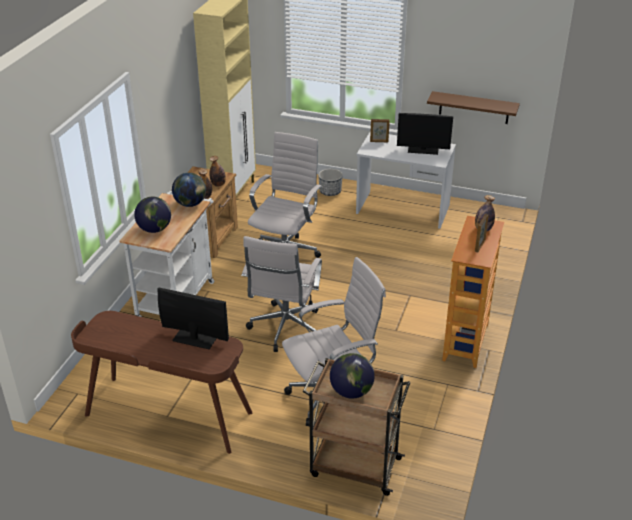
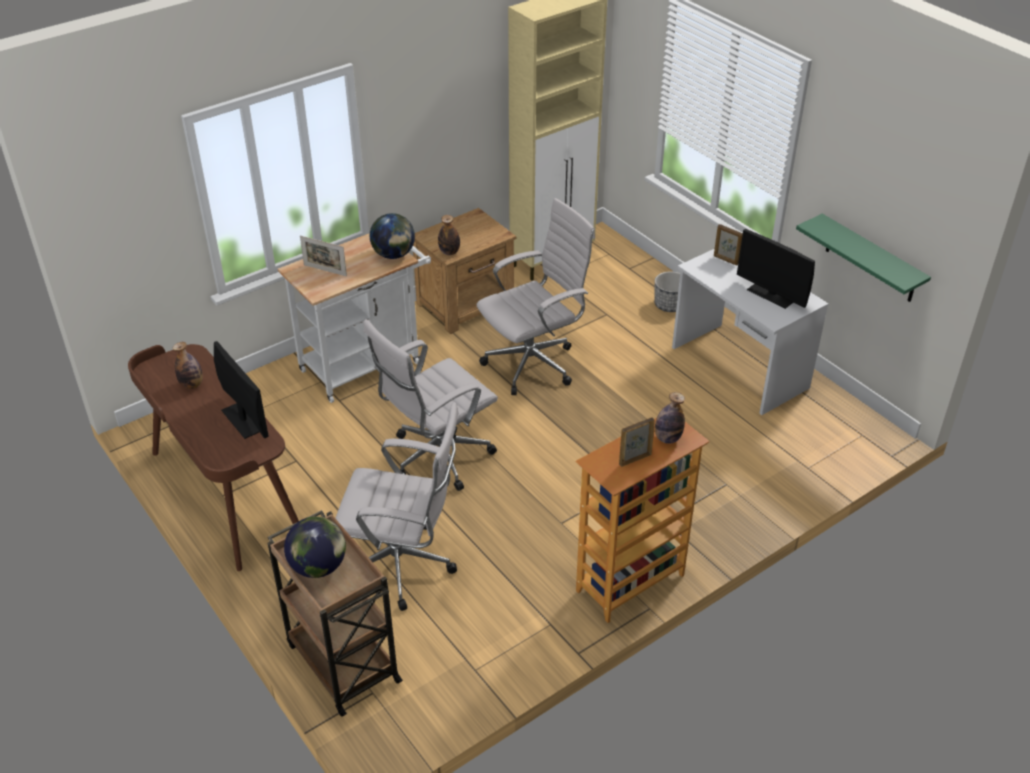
camera: 35 degrees right, 5 degrees up
(155, 229) = (325, 270): globe -> picture frame
(218, 184) = (481, 242): bottle -> bottle (192, 385)
(474, 108) = (871, 259): brown shelf -> green shelf

